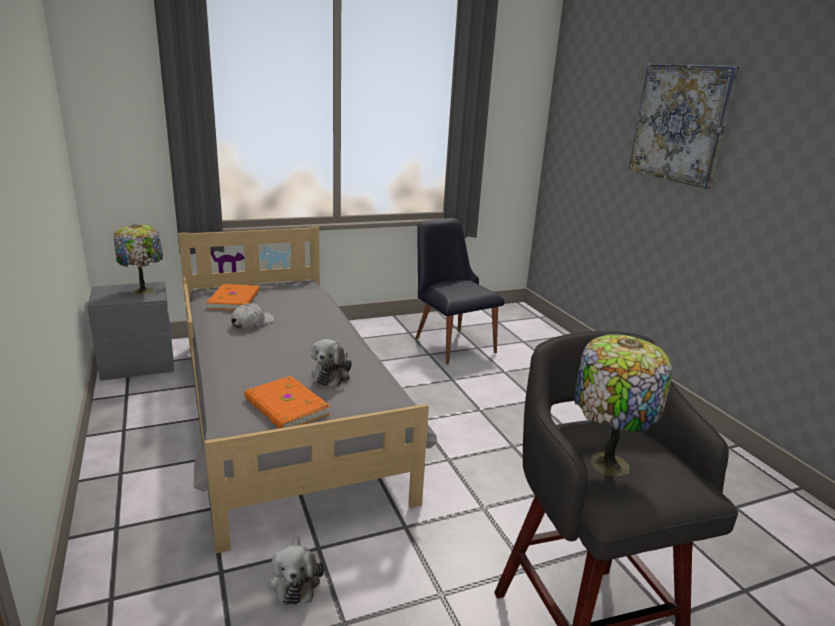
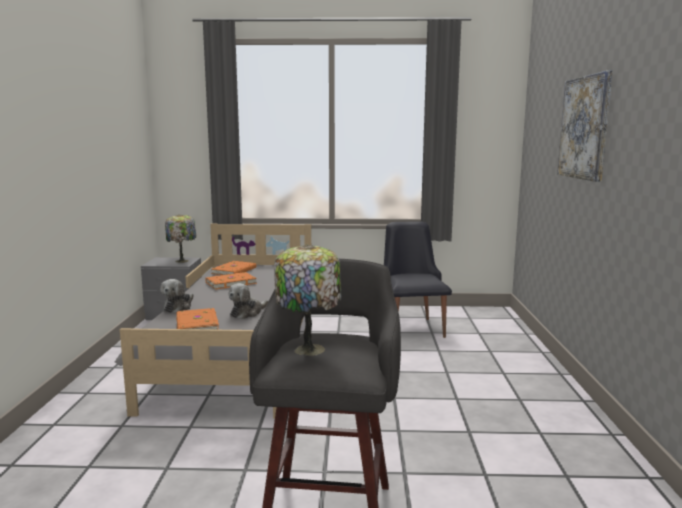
camera: 25 degrees right, 10 degrees down
(252, 323) = (230, 283): white cap -> orange book
(295, 580) = (159, 439): plush toy -> plush toy (178, 307)

